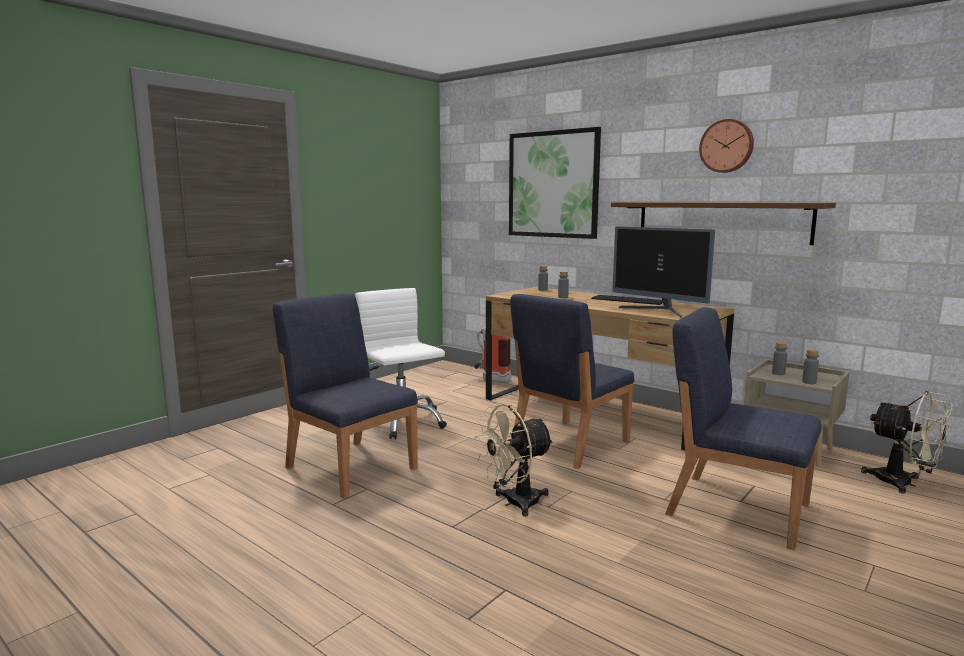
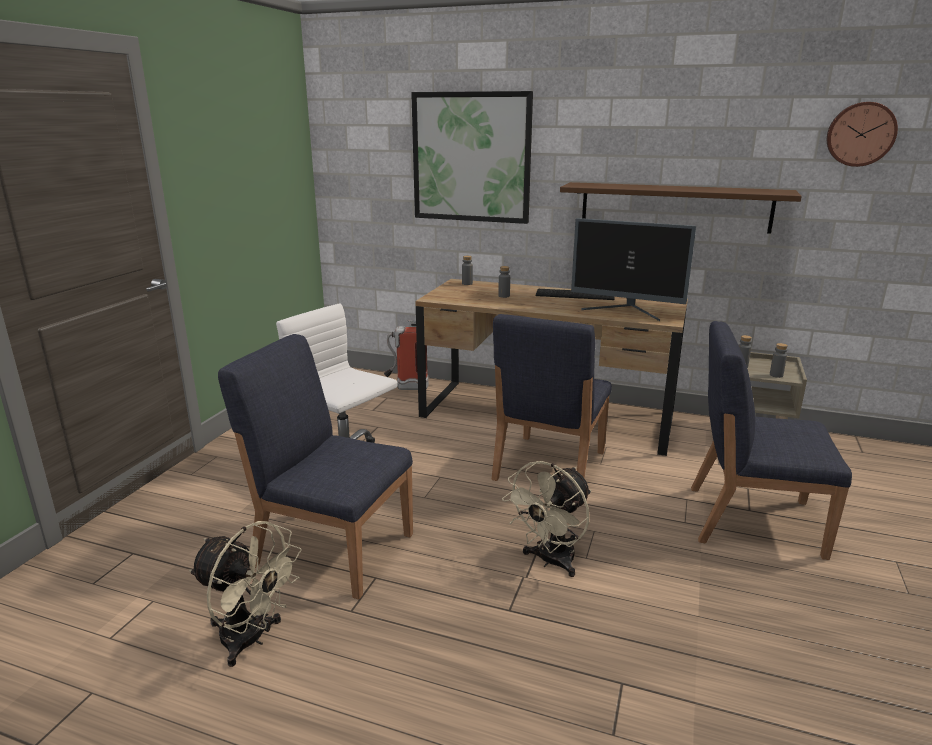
camera: 20 degrees left, 10 degrees up
(727, 146) = (684, 123): wall clock -> wall clock (860, 134)
(904, 483) = (857, 460): beige fan -> beige fan (251, 640)

